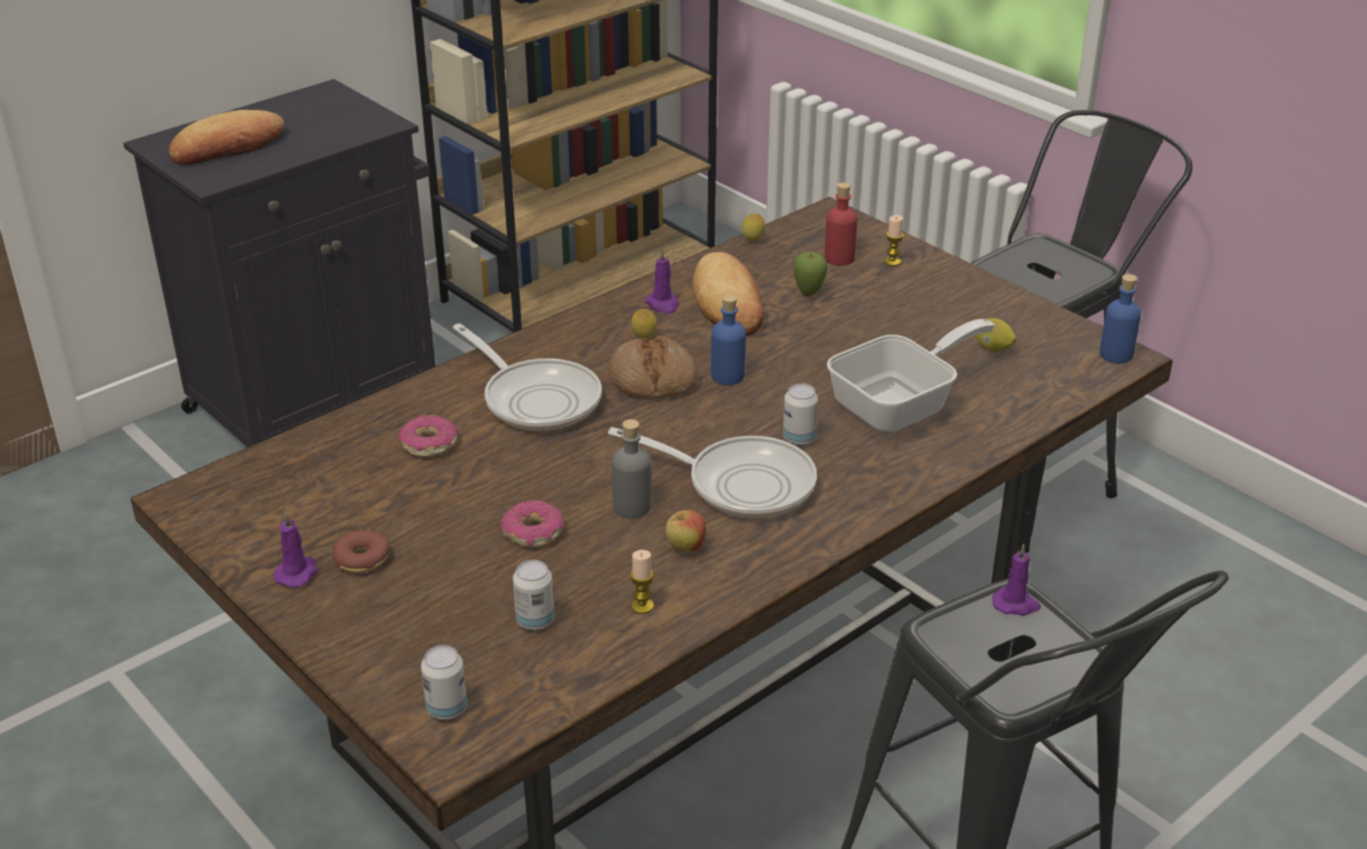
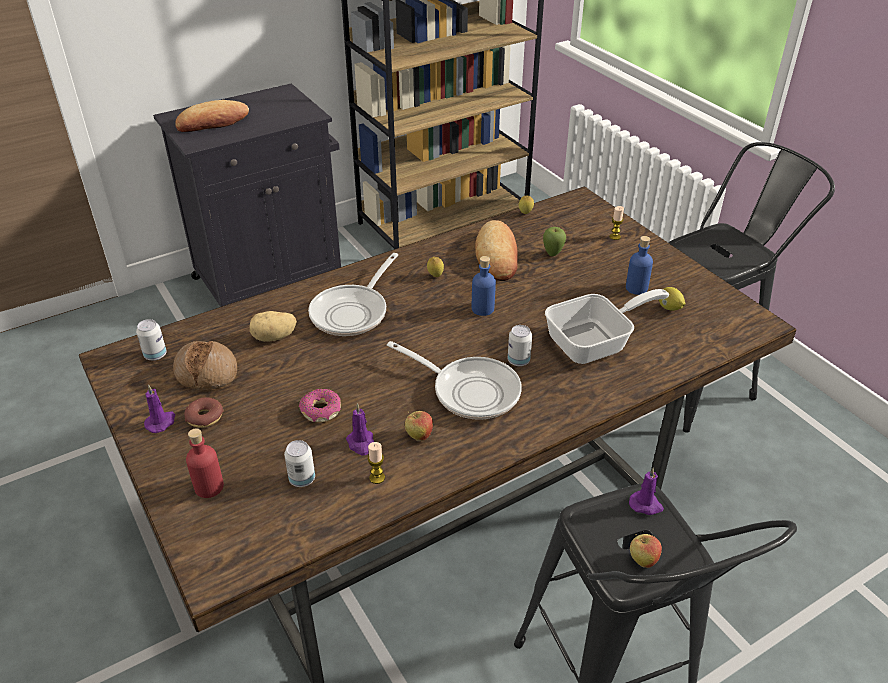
camera: 10 degrees right, 5 degrees up
(429, 444) = (274, 337): donut -> potato
(447, 709) = (222, 540): can -> can (155, 355)
(536, 399) = (353, 312): frying pan -> frying pan turned 60 degrees clockwise
(632, 507) = (392, 400): grey bottle -> none
(653, 380) = (432, 307): bread -> bread (207, 372)
(663, 305) = (454, 253): purple candle -> purple candle (361, 443)
(839, 258) = (579, 230): red bottle -> red bottle (209, 487)
(1027, 671) = (642, 560): none -> apple
(1116, 354) = (755, 321): blue bottle -> blue bottle (636, 288)

